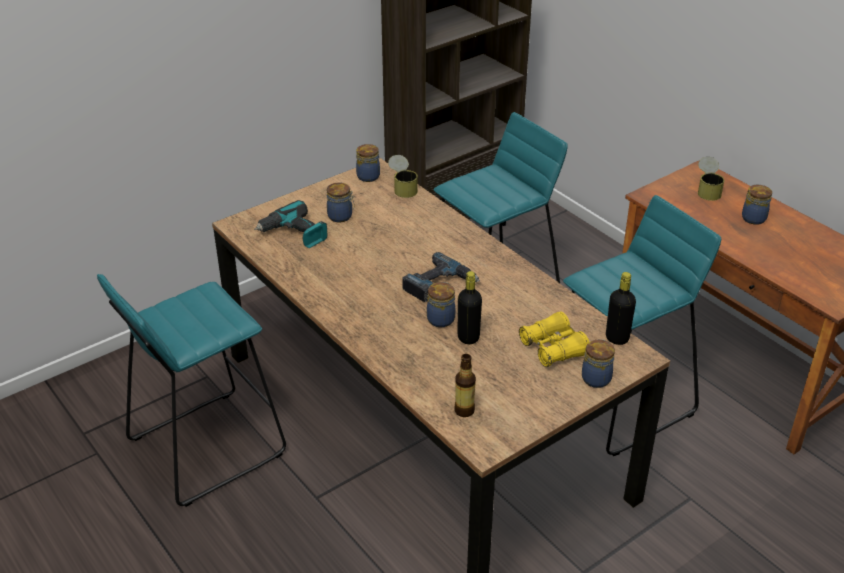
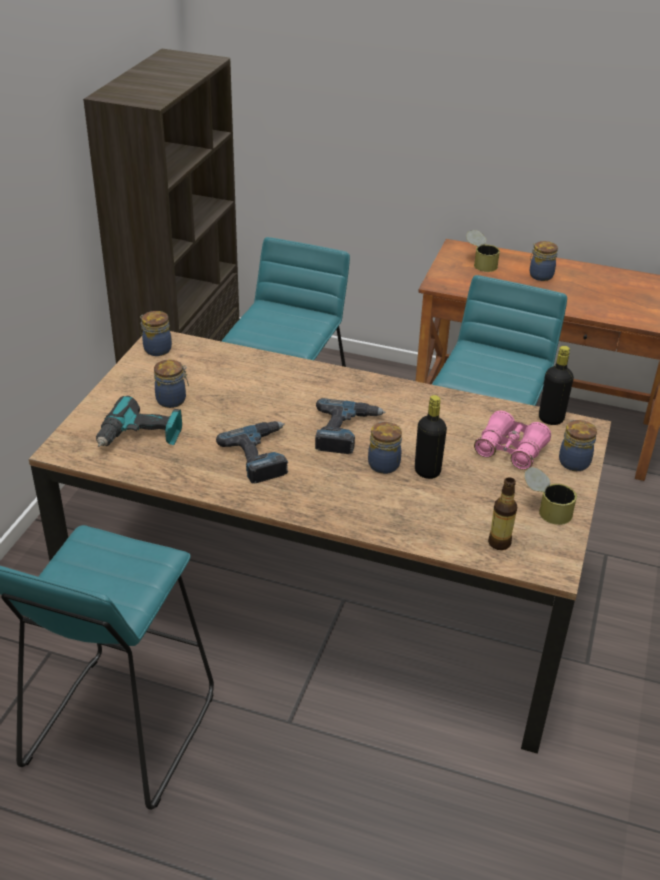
camera: 35 degrees left, 0 degrees up
(360, 279) = (262, 456): none -> power drill
(403, 187) = (206, 349): can -> can (546, 509)
(553, 348) = (510, 450): yellow binoculars -> pink binoculars

